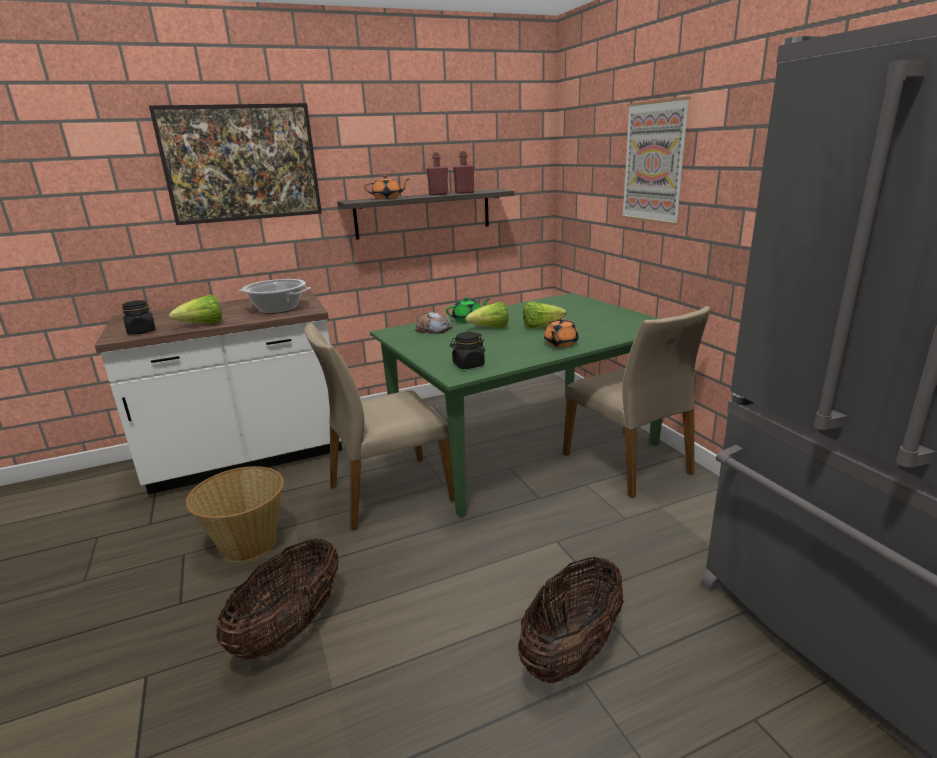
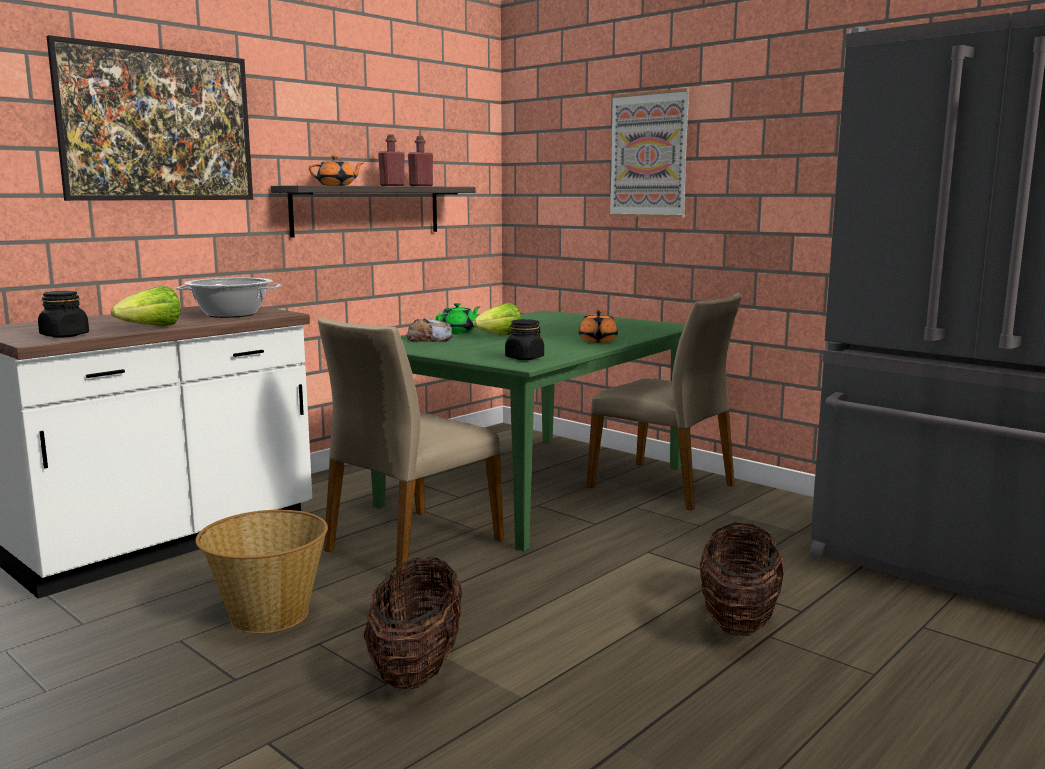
camera: 25 degrees left, 10 degrees down
(541, 326) = (554, 332): lettuce -> none

